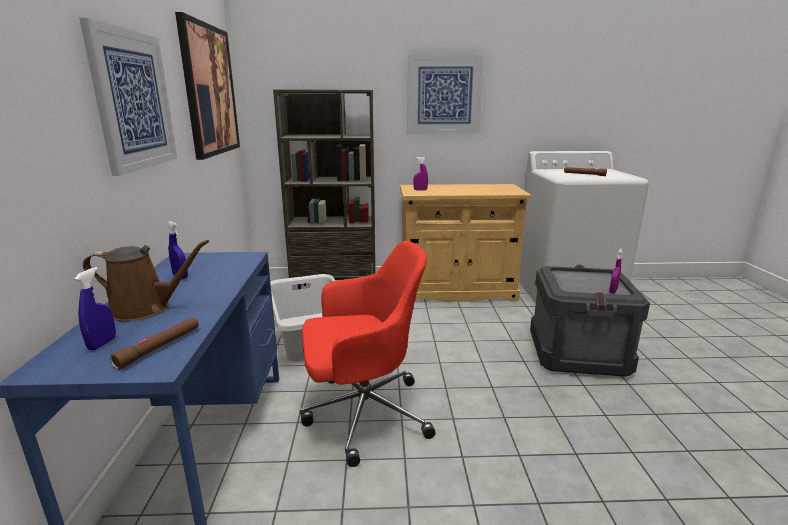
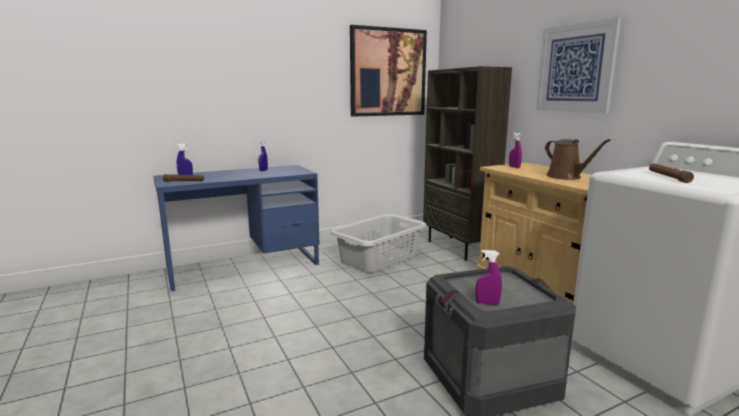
camera: 65 degrees right, 5 degrees down
(133, 101) = (284, 77): picture -> none
(145, 308) = (221, 174): brown watering can -> brown watering can (566, 177)
(363, 413) = (300, 295): red office chair -> none

